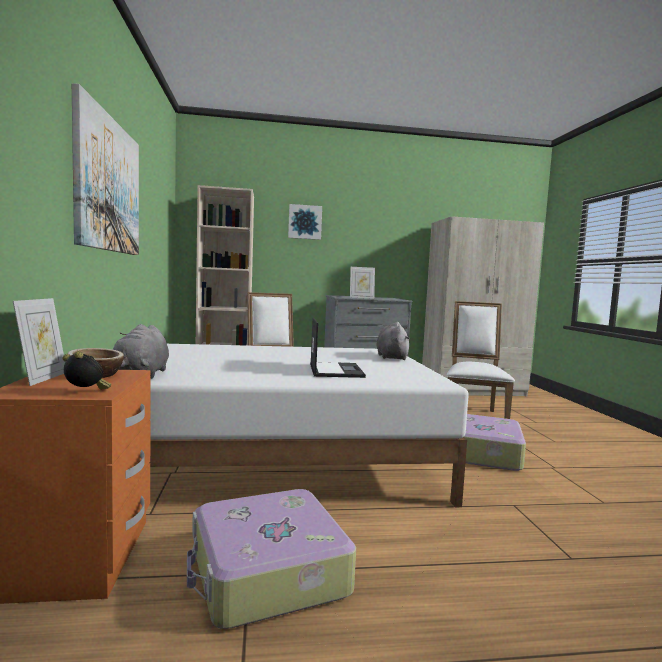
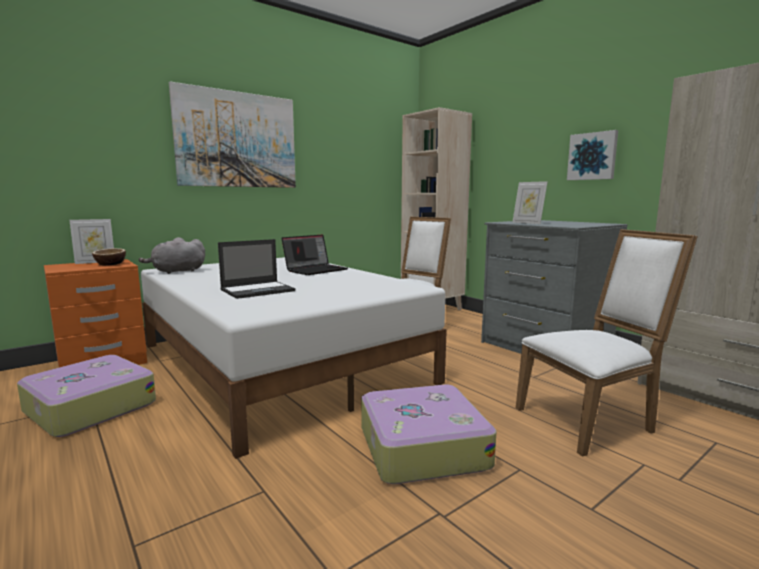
camera: 60 degrees right, 5 degrees up
(86, 392) = (61, 269): alarm clock -> none
(259, 351) = (316, 270): none -> laptop
(305, 222) = (520, 130): picture -> picture (592, 156)
(391, 357) = (374, 292): grey plush toy -> none

